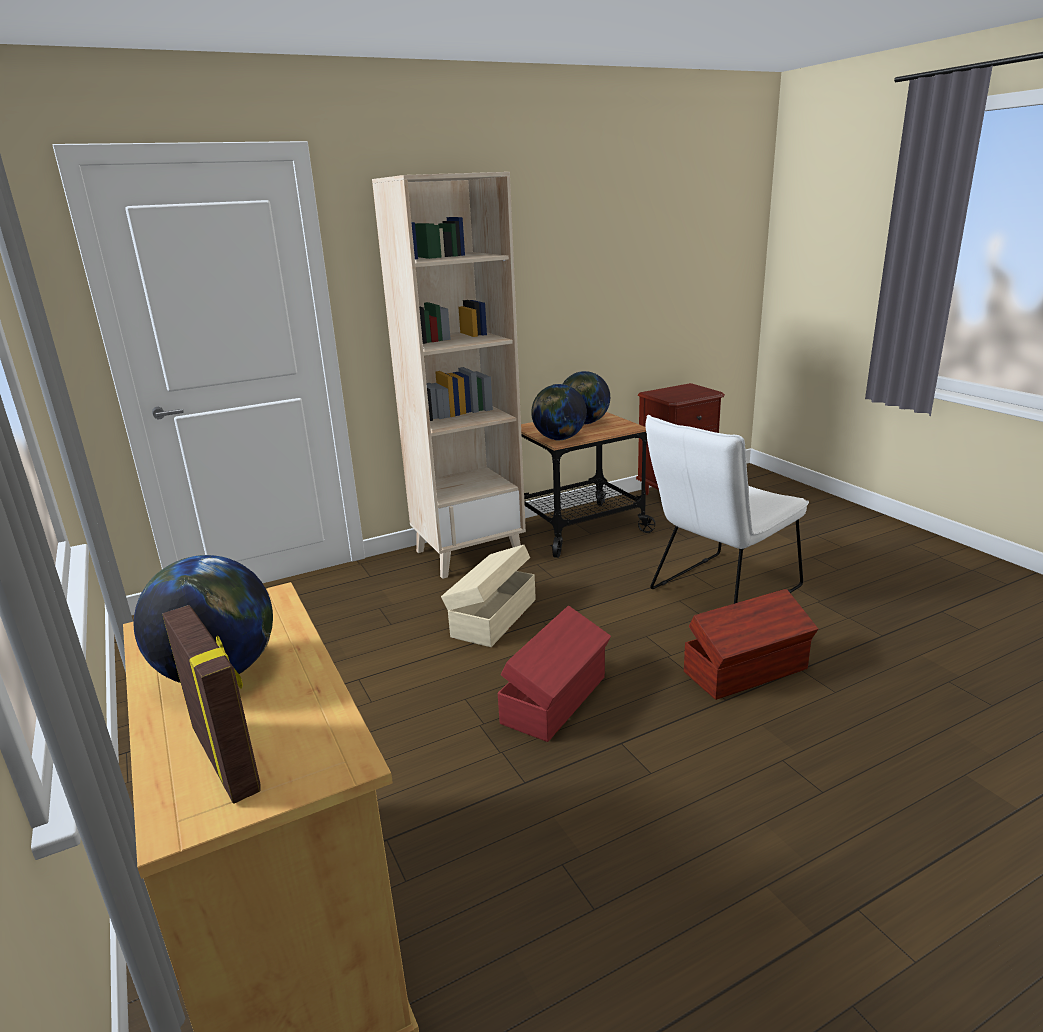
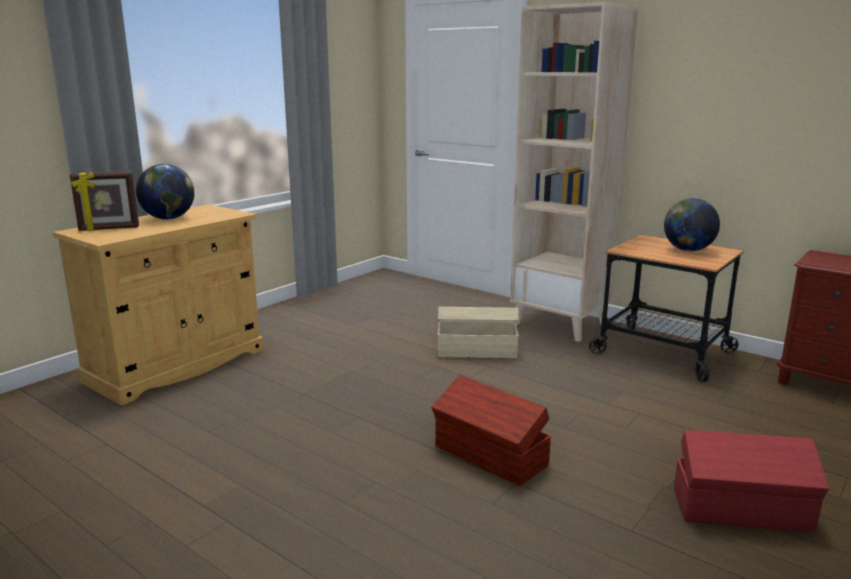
camera: 65 degrees right, 5 degrees down
(227, 758) = (109, 229): picture frame -> picture frame turned 45 degrees clockwise
(556, 699) = (393, 388): red storage box -> red storage box (743, 511)
(559, 439) = (630, 249): globe -> none
(718, 591) = (620, 429): white chair -> none

